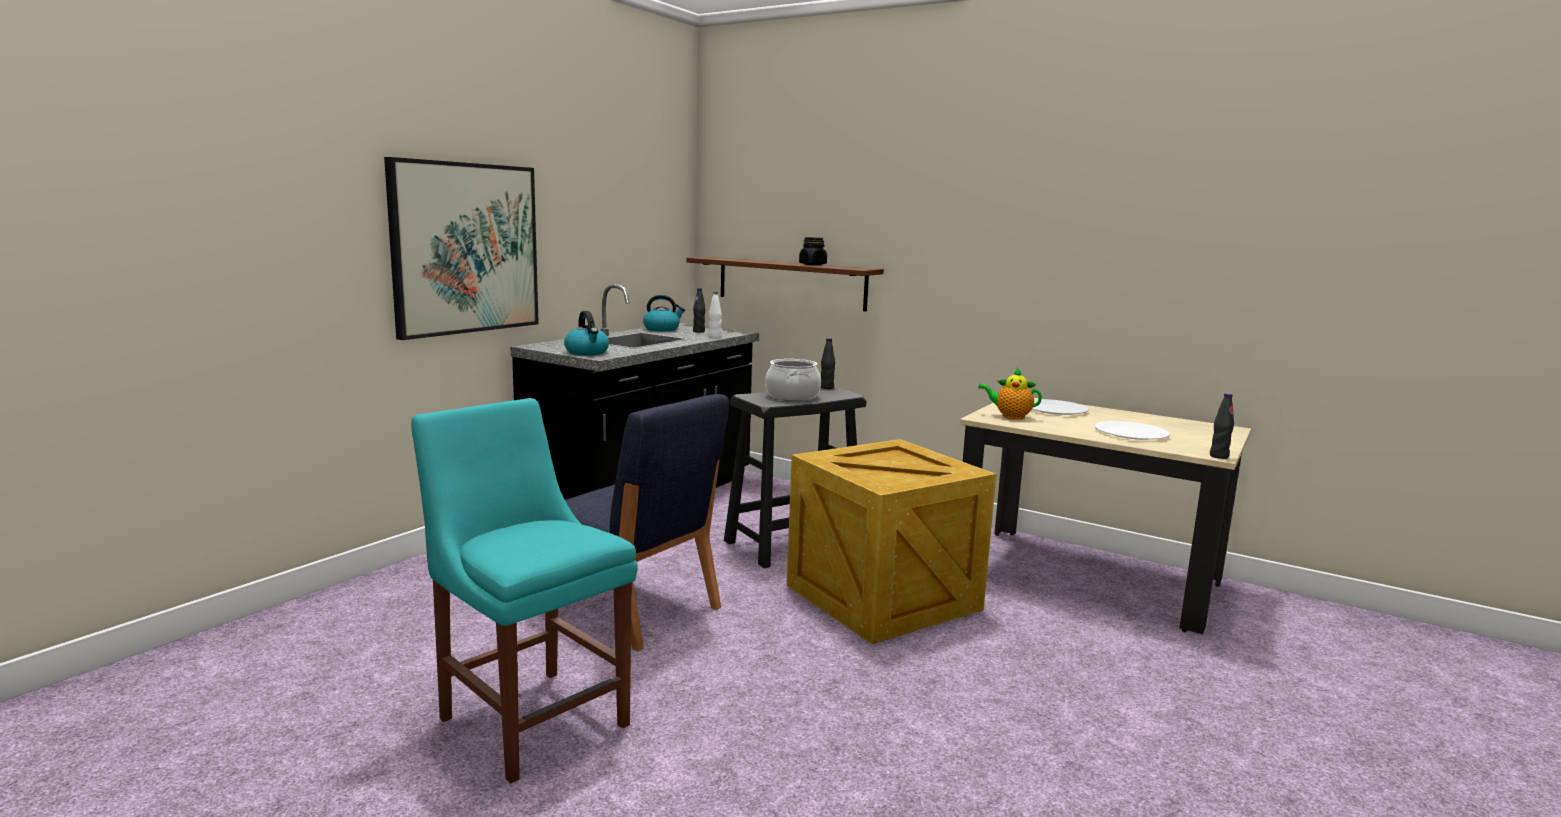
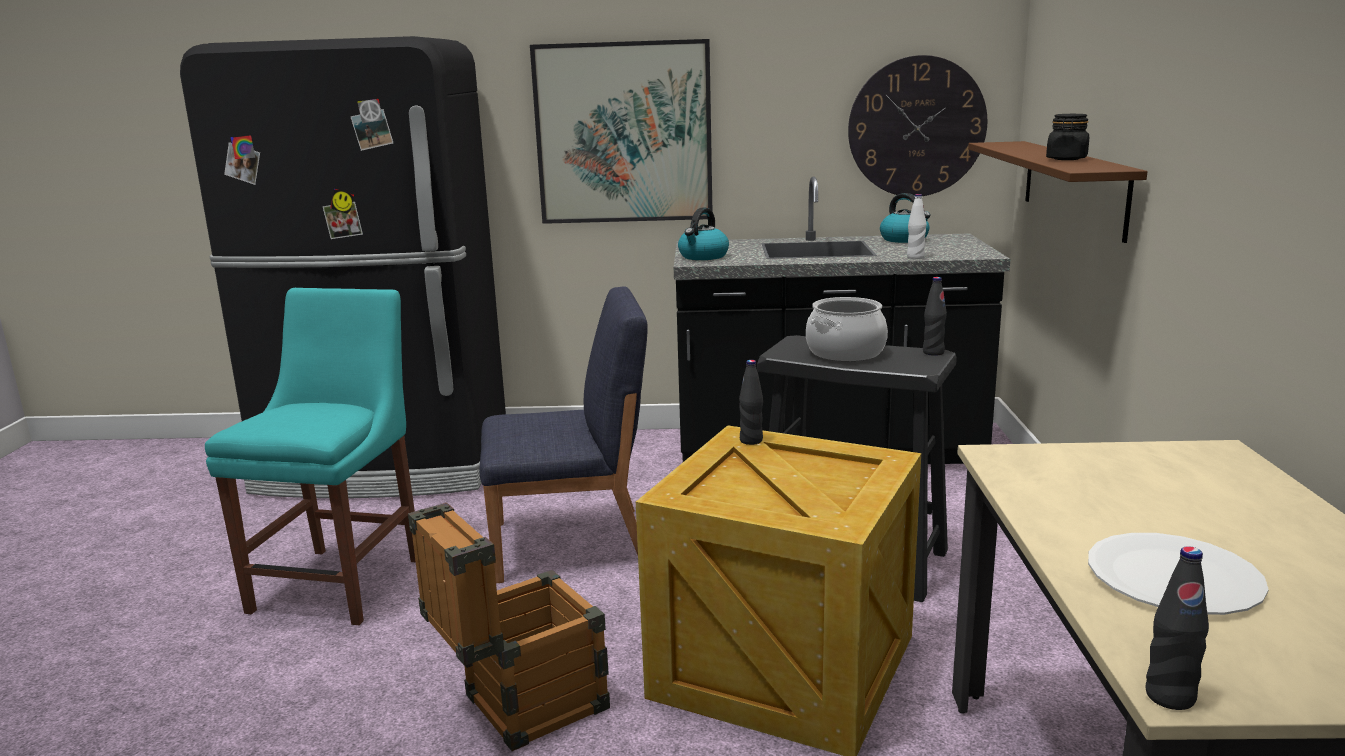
camera: 60 degrees right, 5 degrees up
(300, 645) = (386, 465): none -> black fridge
(634, 609) = (572, 544): blue chair -> blue chair turned 105 degrees counterclockwise
(649, 246) = (916, 127): none -> wall clock
(699, 331) = (933, 248): black bottle -> black bottle (751, 440)
(837, 686) = (519, 708): none -> crate
(1010, 416) = (1054, 469): teapot -> none
(1054, 409) = (1205, 488): white plate -> none

